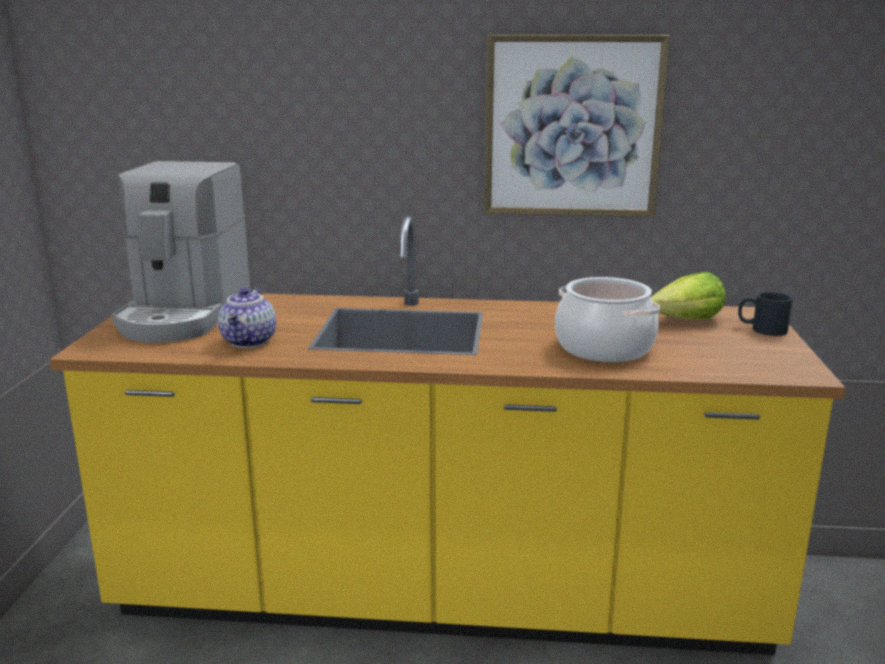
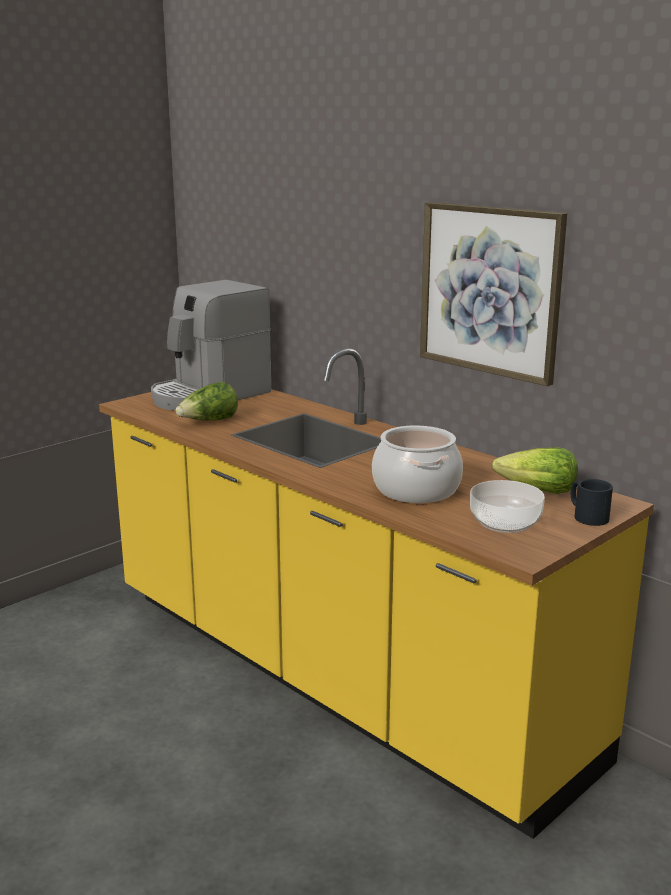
camera: 40 degrees right, 0 degrees up
(250, 342) = (209, 421): teapot -> lettuce
(730, 352) = (506, 522): none -> bowl

